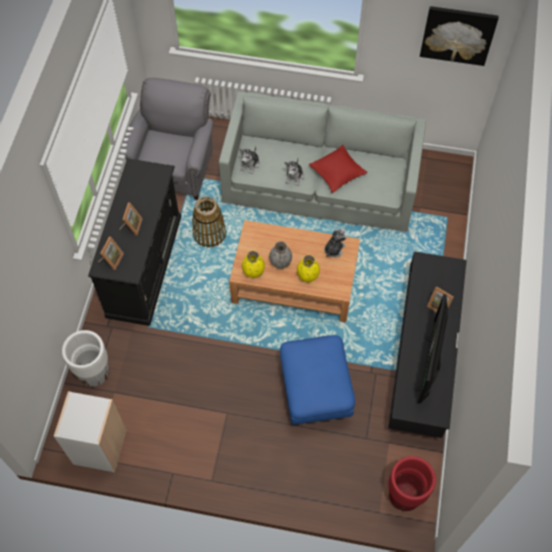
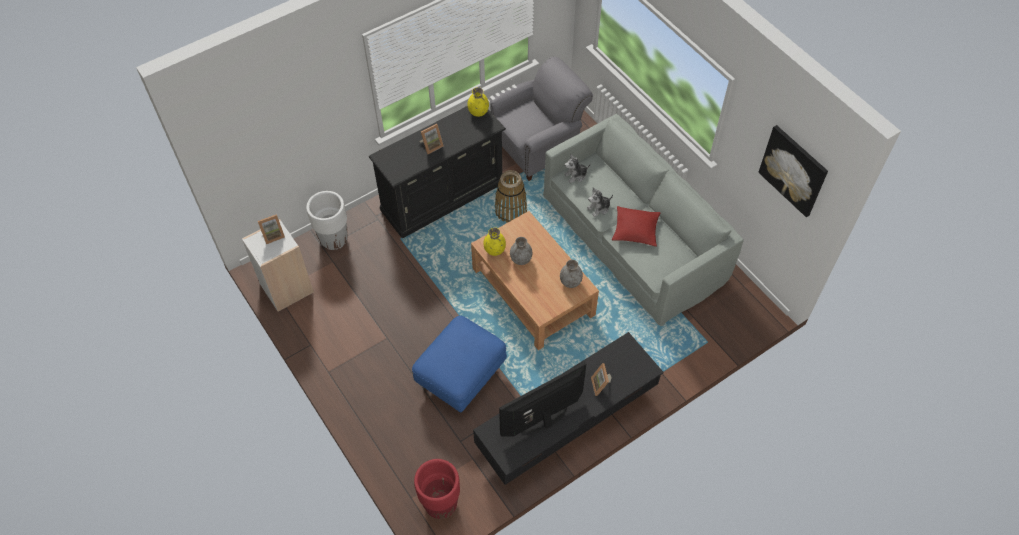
camera: 45 degrees right, 5 degrees down
(111, 259) = (394, 157): picture frame -> picture frame (273, 235)
(307, 275) = (529, 284): yellow vase -> yellow vase (478, 112)
(334, 249) = (570, 282): plush toy -> grey vase

